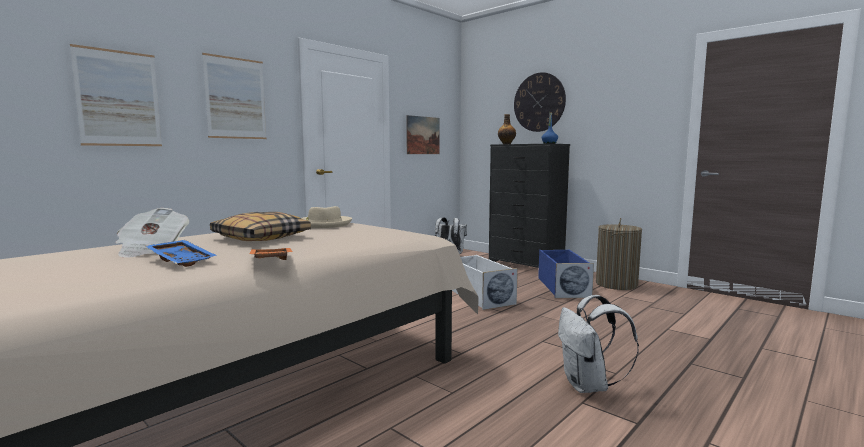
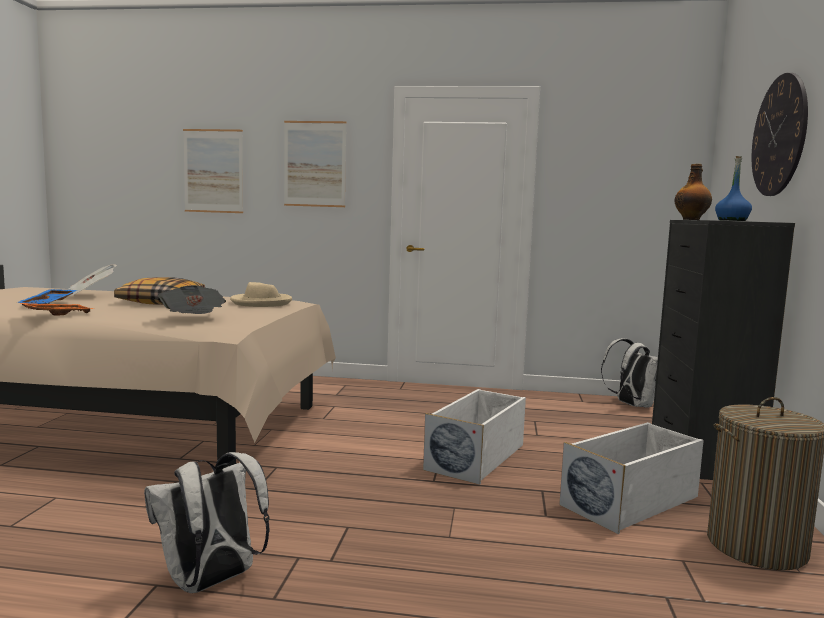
camera: 55 degrees right, 0 degrees up
(374, 238) = (193, 318): none -> newspaper
(423, 135) = (607, 203): picture -> none
(562, 287) = (631, 501): blue storage box -> white storage box

